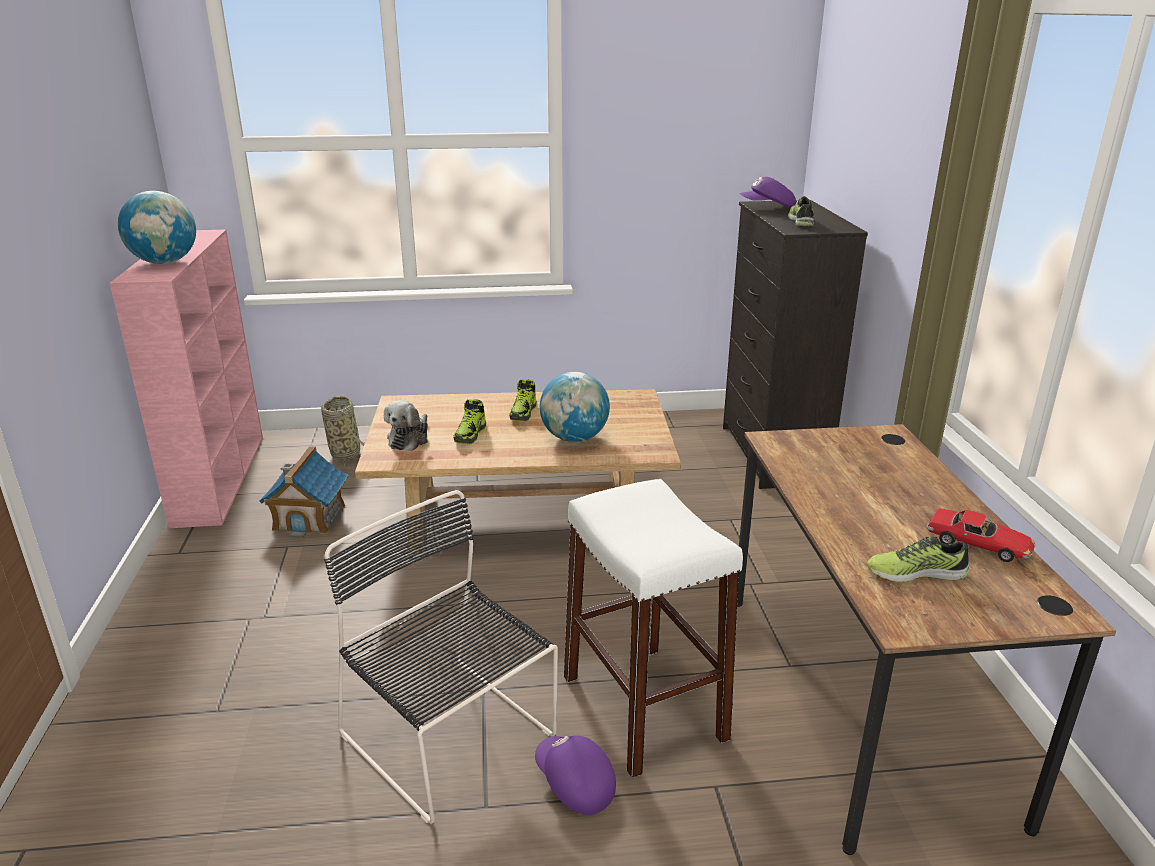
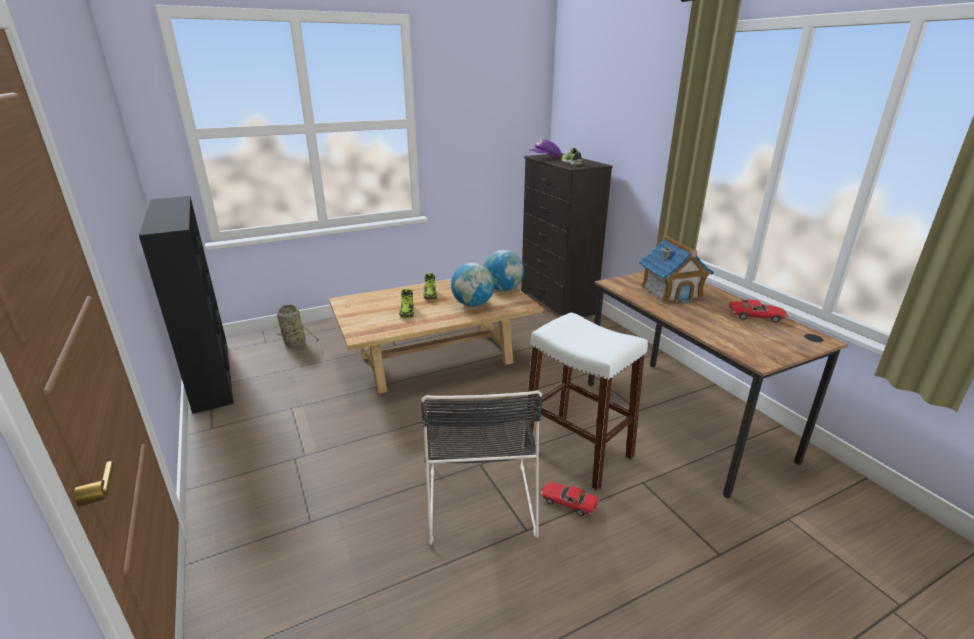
camera: 20 degrees left, 0 degrees up
(165, 262) = (168, 219): globe -> globe (503, 289)
(220, 478) = (211, 374): pink bookcase -> black bookcase
(309, 517) = (296, 387): toy house -> toy house (671, 292)
(409, 439) = (369, 320): plush toy -> none
(451, 739) = (480, 497): black chair -> black chair turned 120 degrees counterclockwise
(574, 784) = (568, 503): purple cap -> toy car
(915, 572) = (741, 335): shoe -> none

